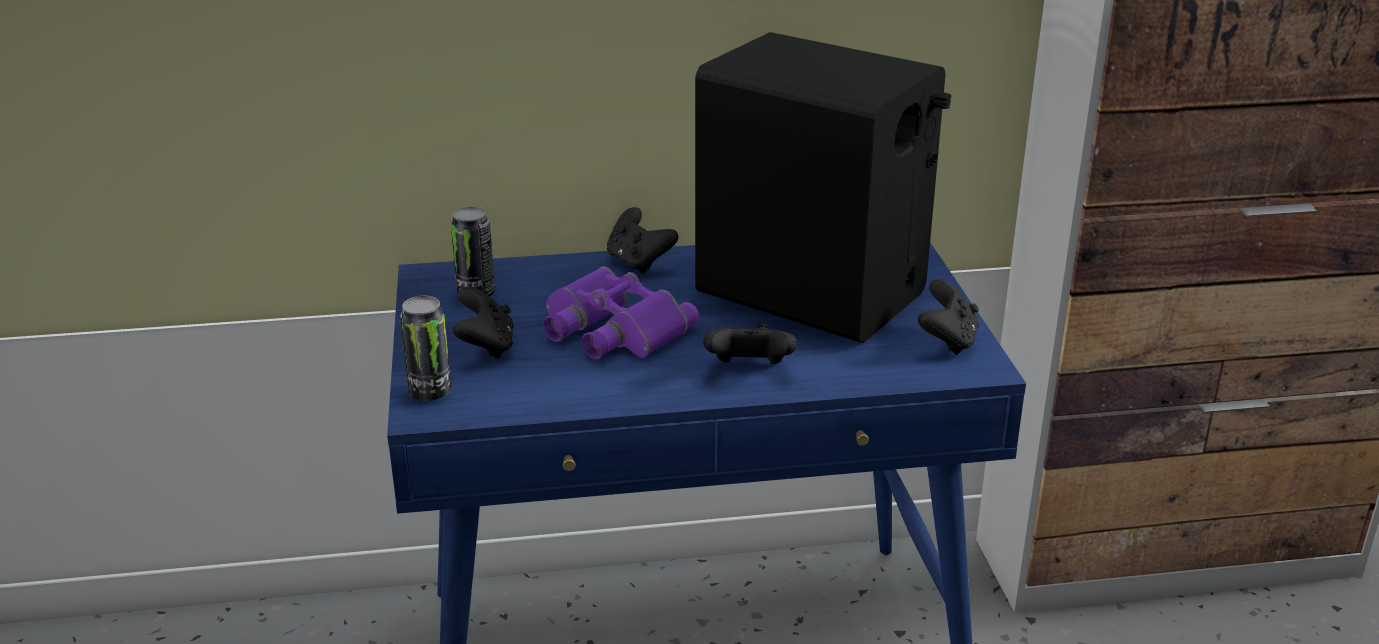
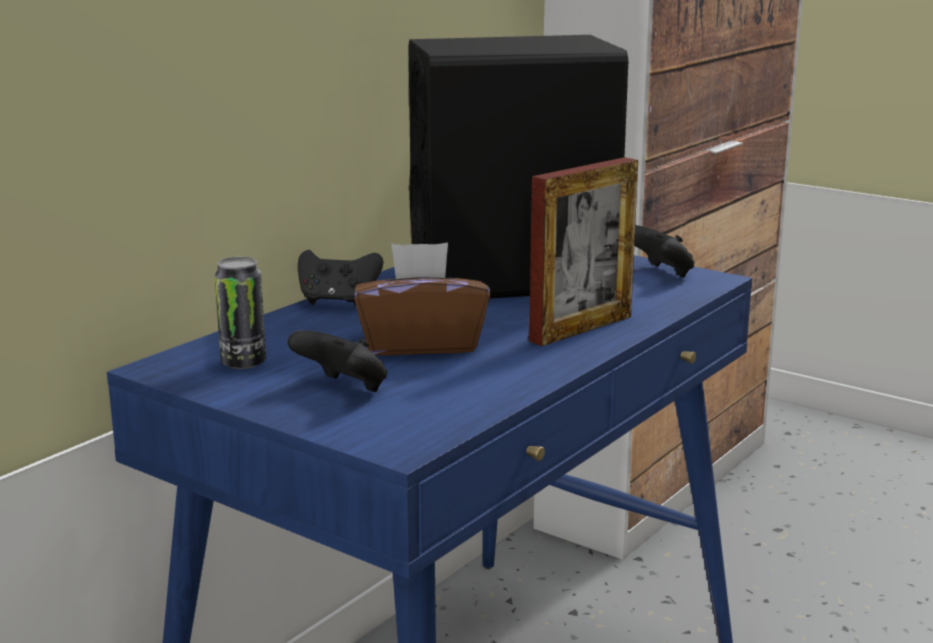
camera: 45 degrees left, 10 degrees down
(430, 392) = (372, 433): can -> none
(610, 329) = (421, 344): purple binoculars -> brown tissue box
(749, 369) = (581, 328): black game controller -> picture frame

